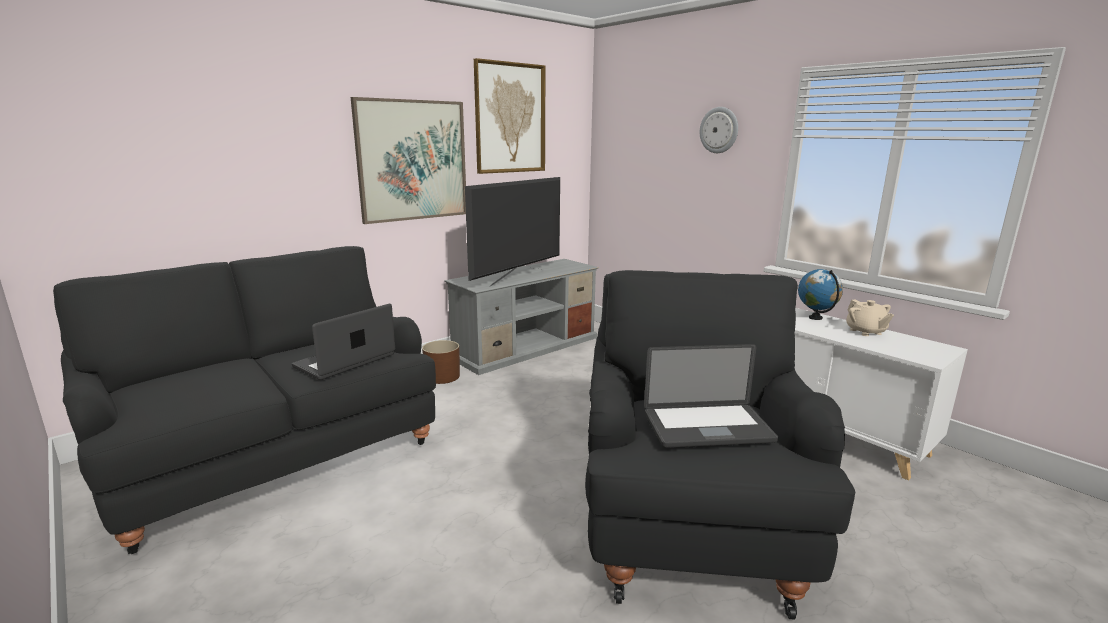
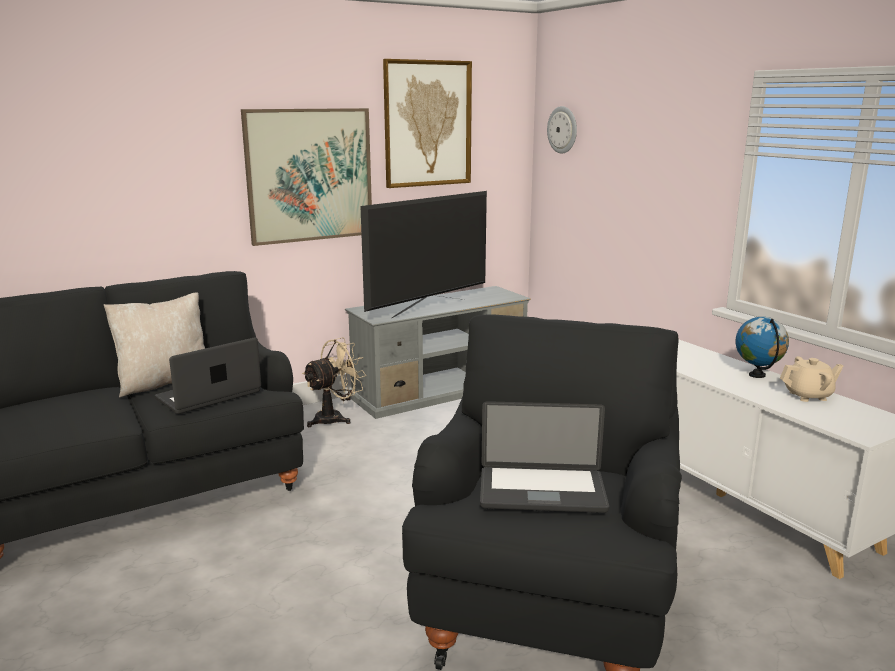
camera: 10 degrees right, 0 degrees up
(296, 352) = (165, 383): none -> beige pillow
(442, 376) = (335, 418): brown planter -> beige fan
(719, 130) = (667, 140): wall clock -> wall clock (563, 130)
(865, 332) = (808, 396): beige teapot -> beige teapot turned 90 degrees counterclockwise

